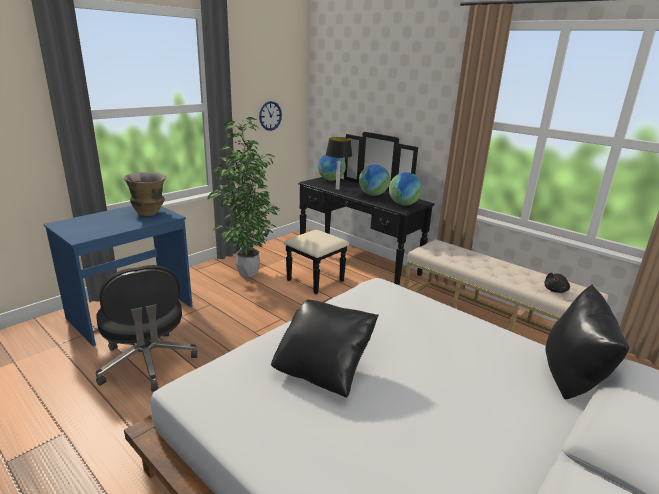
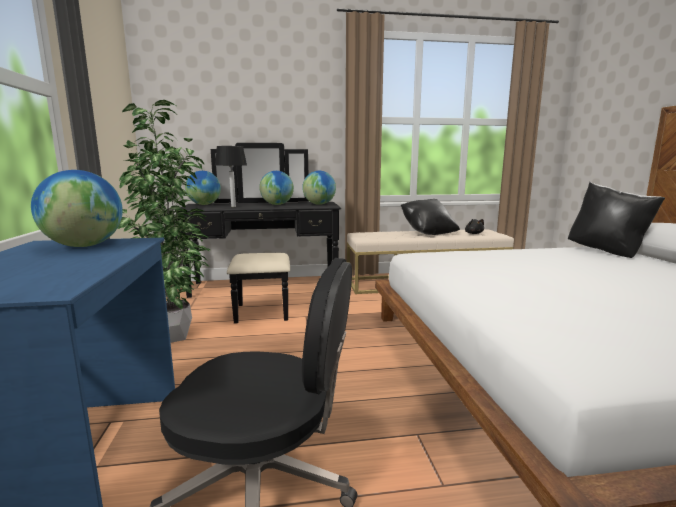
camera: 50 degrees left, 10 degrees down
(149, 213) = (84, 246): vase -> globe
(270, 115) = (111, 126): wall clock -> none
(323, 368) = (563, 300): black pillow -> black pillow (428, 233)

